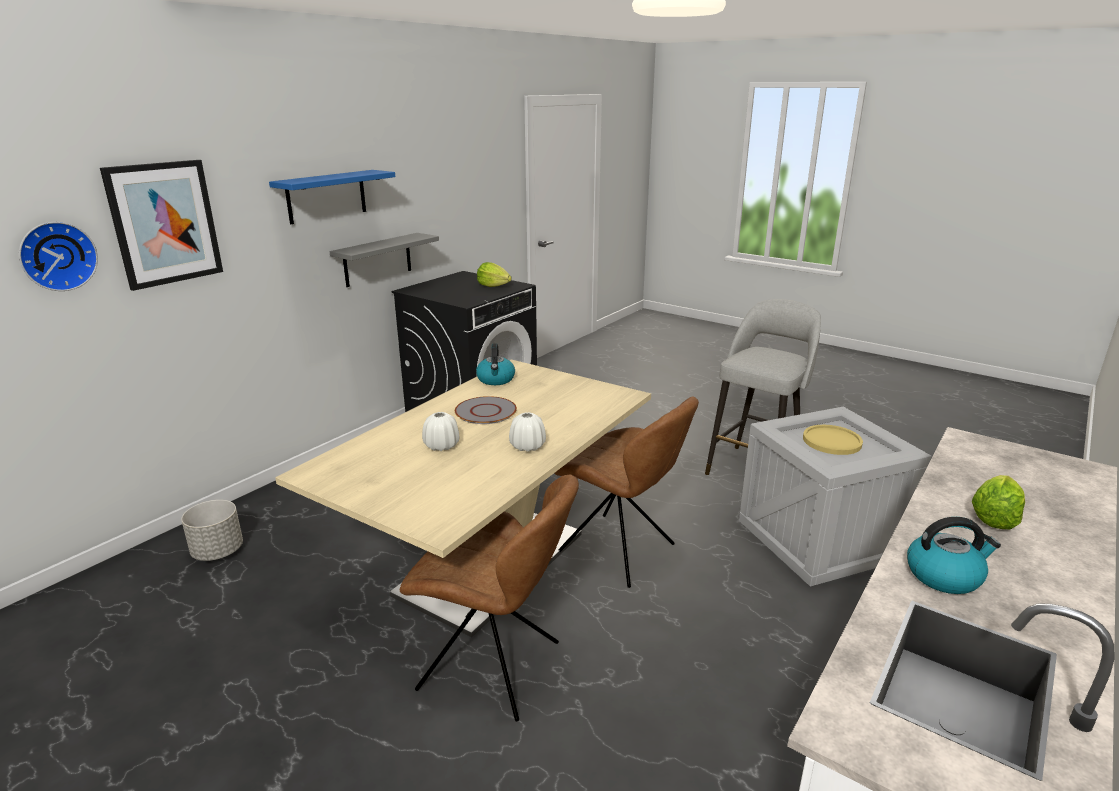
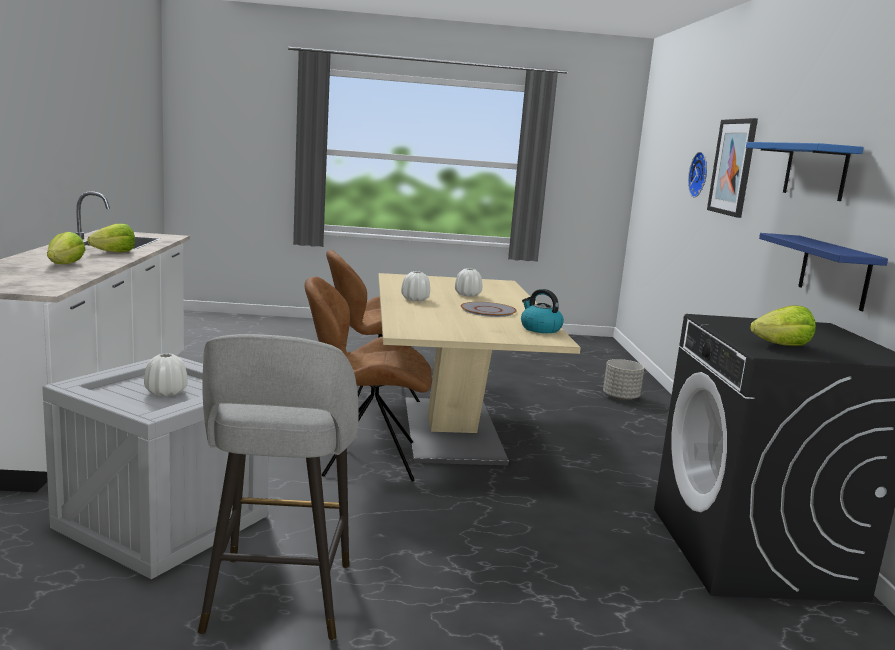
camera: 140 degrees right, 10 degrees down
(377, 260) = (834, 272): grey shelf -> blue shelf
(832, 441) = (166, 392): yellow plate -> white vase
(944, 575) = (114, 252): kettle -> lettuce

